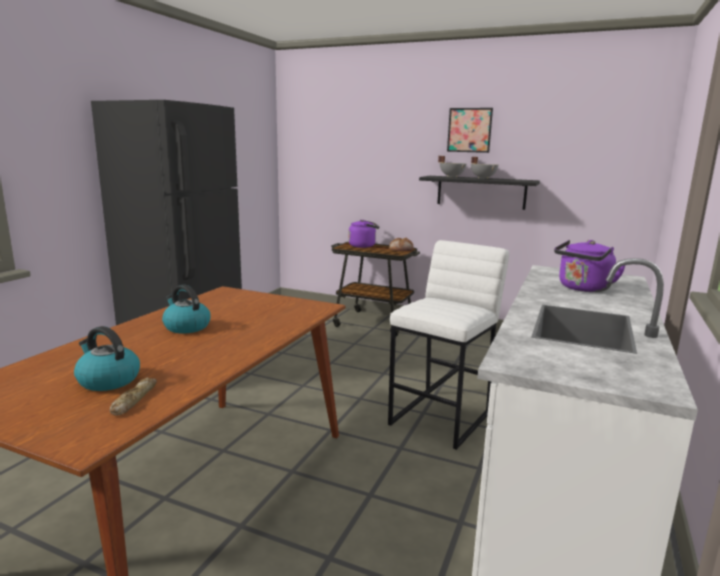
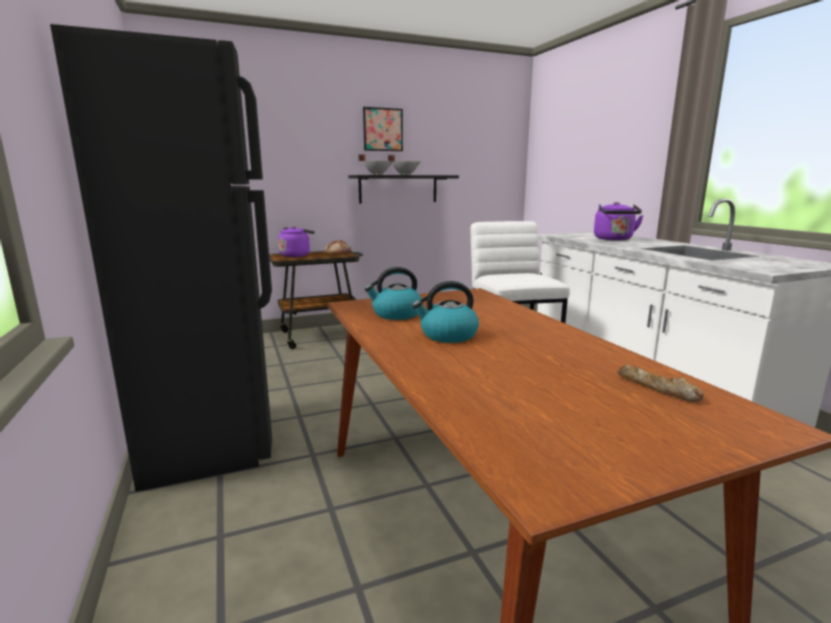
camera: 45 degrees left, 0 degrees up
(108, 380) = (581, 390): kettle -> kettle (396, 314)

